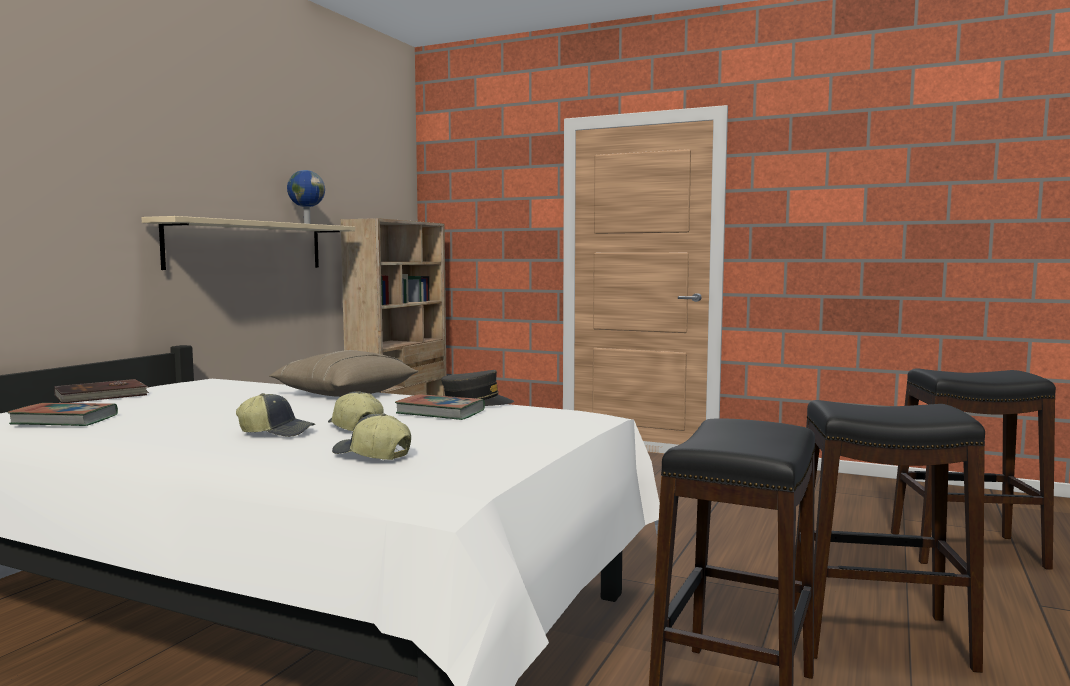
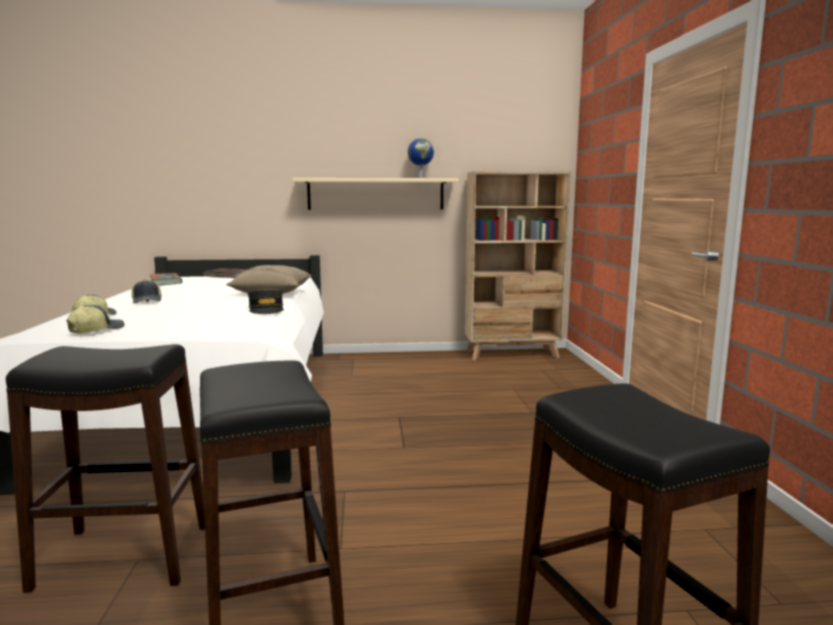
camera: 60 degrees right, 5 degrees up
(354, 427) = (165, 306): cap -> cap (96, 330)
(440, 412) = (219, 309): book -> none

